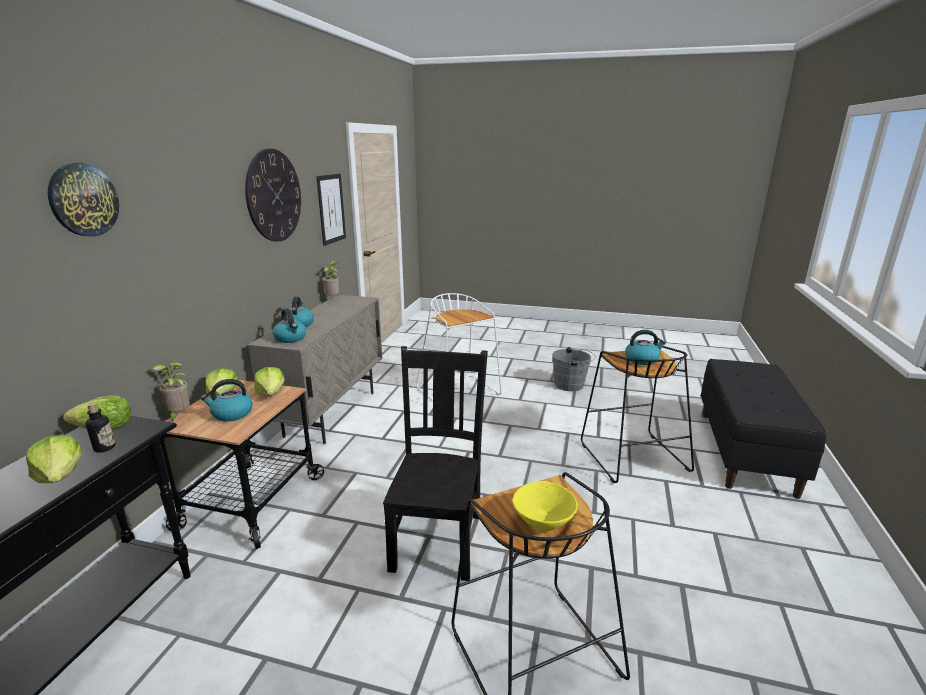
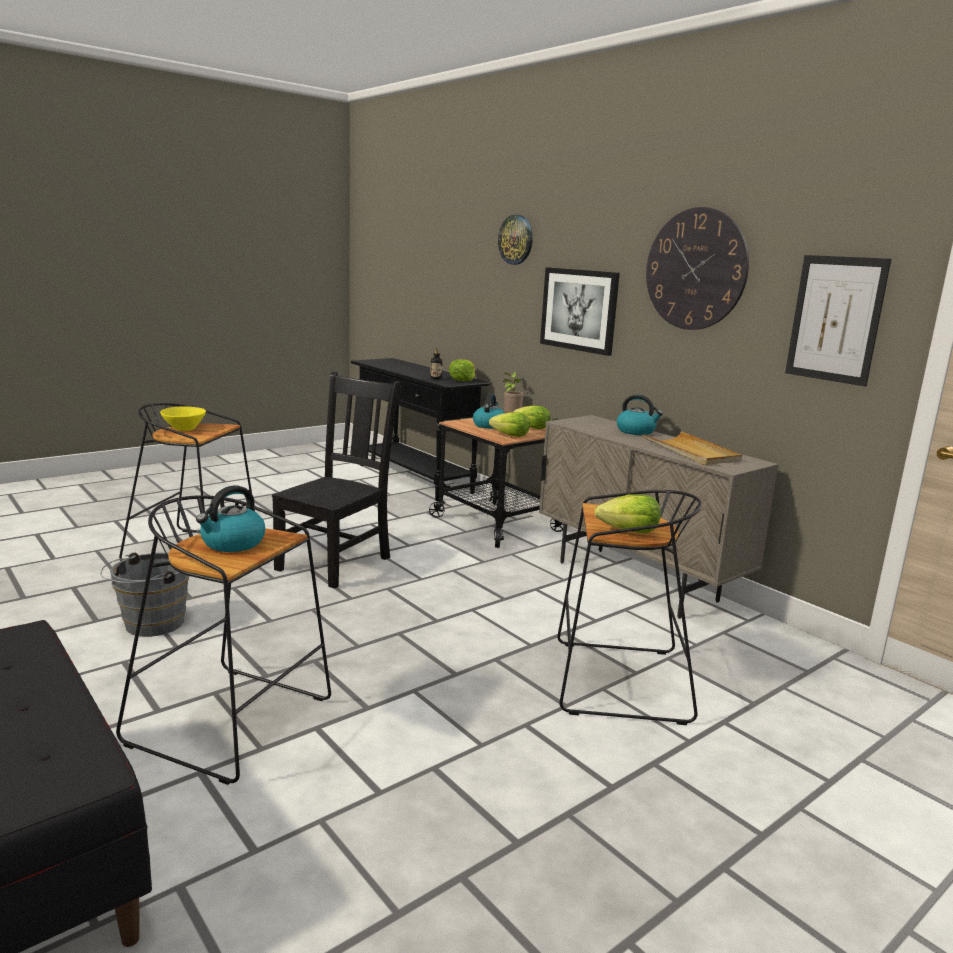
camera: 125 degrees right, 5 degrees down
(60, 476) = (418, 374): lettuce -> lettuce (629, 531)
(199, 259) = (579, 310): none -> picture
(291, 338) = (587, 423): kettle -> none
(333, 298) = (750, 457): potted plant -> none
(340, 308) = (691, 452): none -> beige tray
(438, 538) = (336, 562): black chair -> black chair turned 105 degrees counterclockwise
(459, 392) = (616, 682): white stool -> black stool
(571, 385) = (517, 831): grey bucket -> grey bucket (149, 625)

